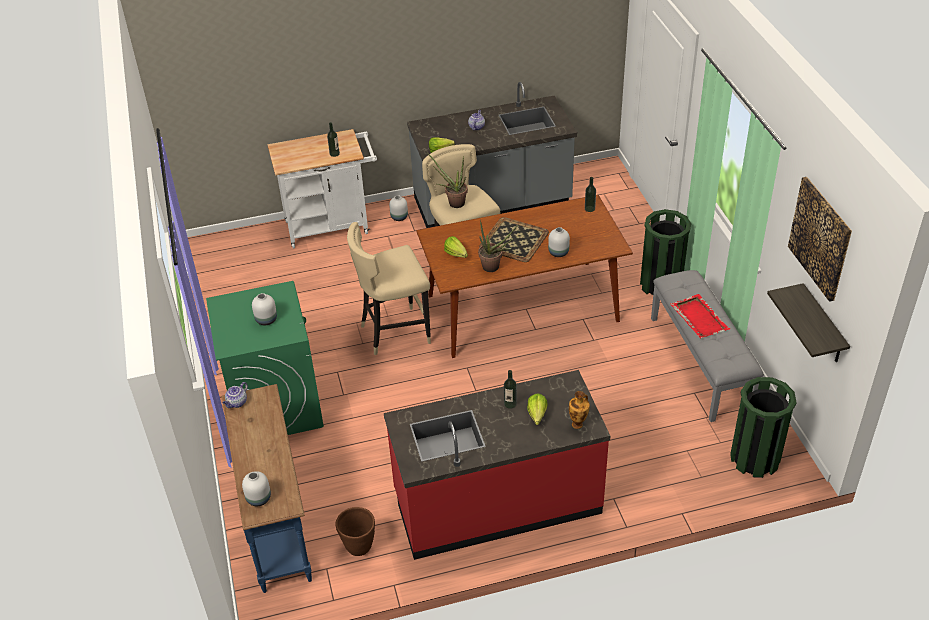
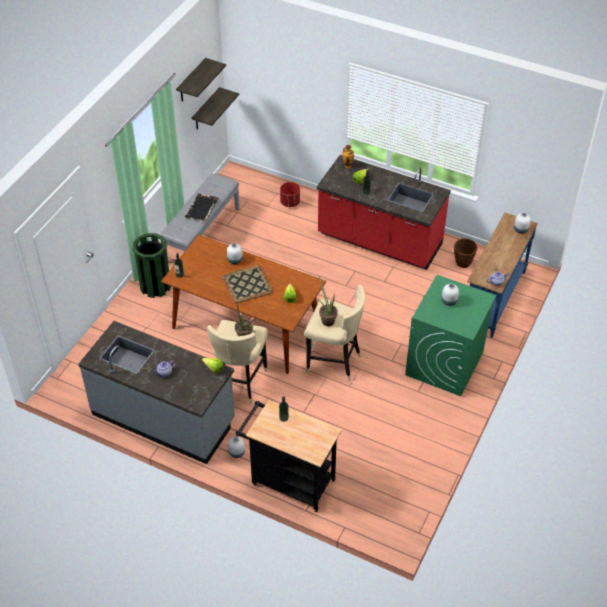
camera: 140 degrees left, 5 degrees up
(332, 226) = (288, 481): white cart -> black cart
(494, 267) = (280, 275): potted plant -> potted plant (326, 319)
(668, 475) = (290, 202): none -> red planter
(699, 317) = (201, 209): red tray -> black tray
(755, 458) = (244, 184): green trash can -> none
(820, 238) = (191, 81): picture -> shelf

